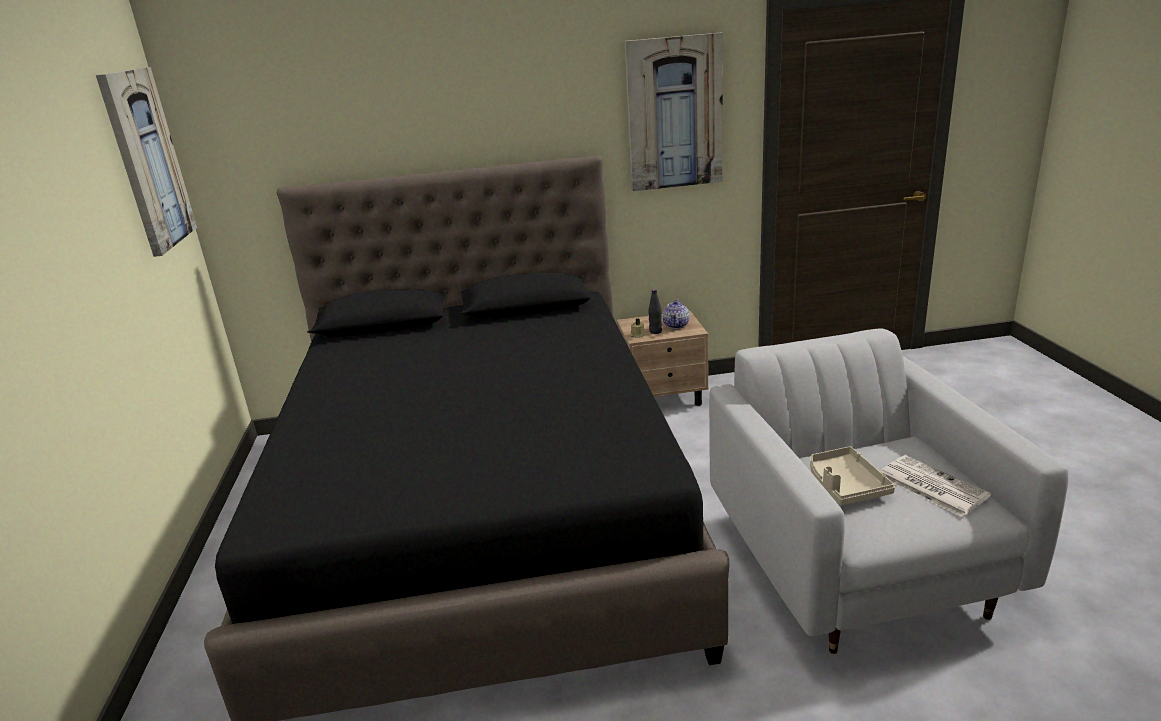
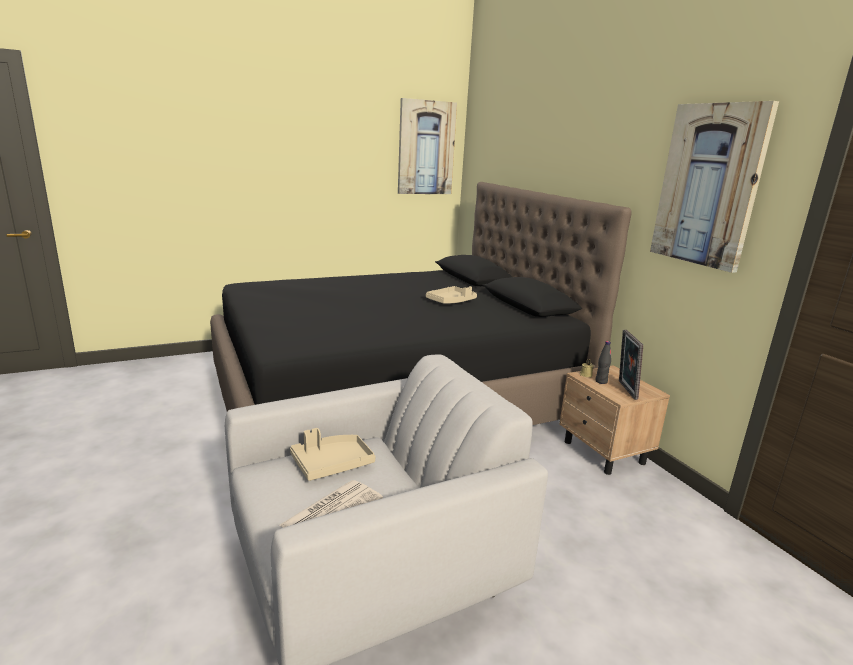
camera: 70 degrees right, 5 degrees down
(489, 346) = (451, 301): none -> beige tray
(676, 325) = (625, 390): teapot -> picture frame

